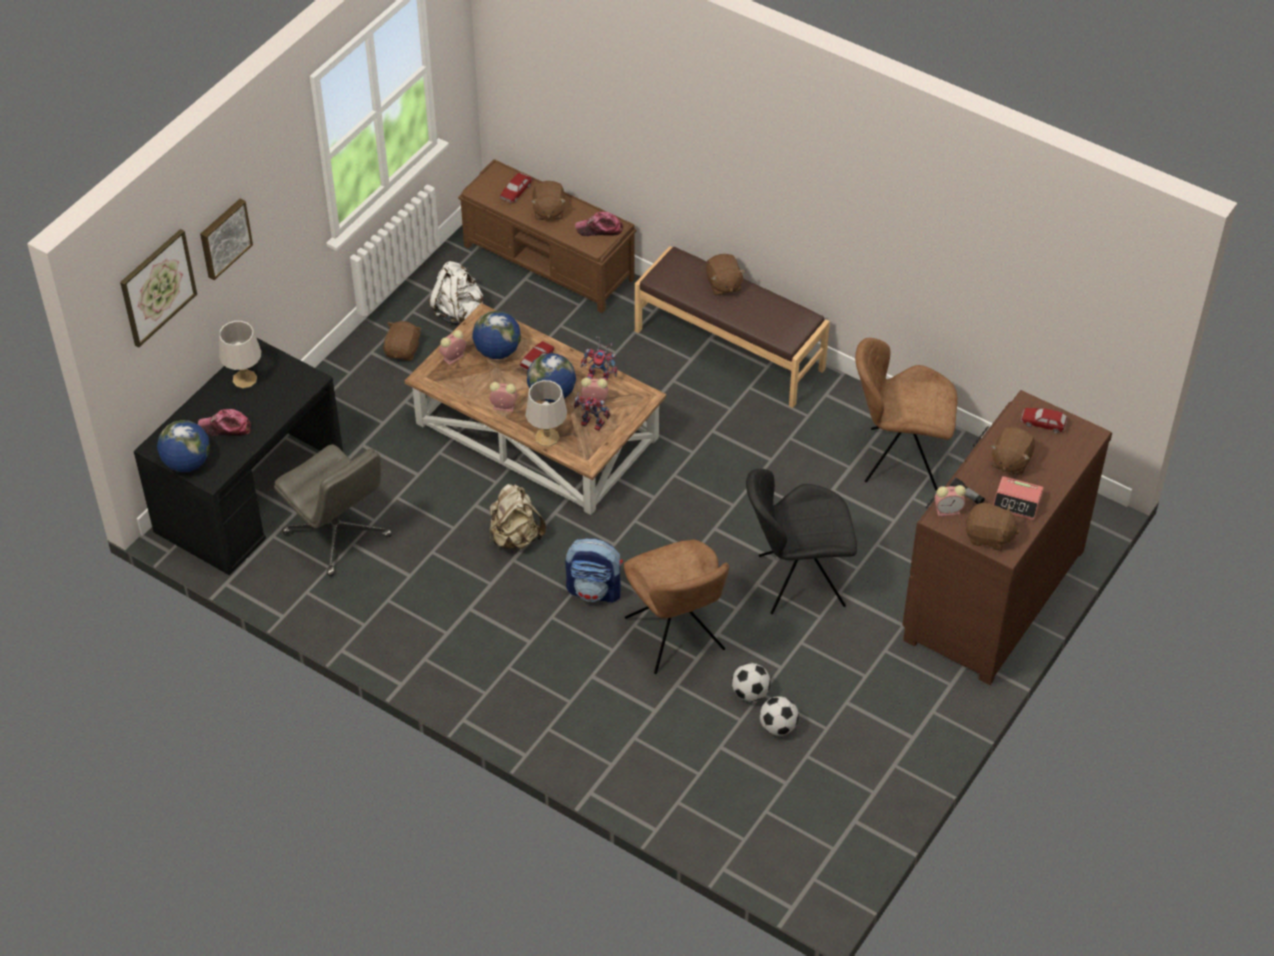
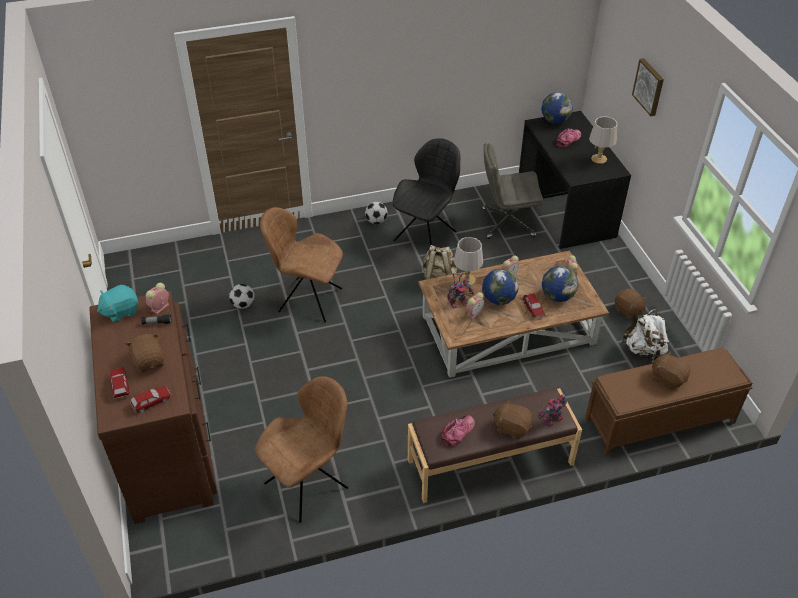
camera: 130 degrees right, 5 degrees down
(157, 287) = (621, 47): picture -> none
(515, 192) = (703, 373): toy car -> toy car (120, 386)
(595, 590) = (371, 288): backpack -> none
(599, 229) = (626, 393): cap -> cap (457, 432)
(600, 376) = (492, 328): toy robot -> toy robot (552, 421)
(778, 726) = (213, 302): football -> football (376, 221)
(797, 581) = (282, 368): black chair -> black chair (426, 235)
(989, 536) = (120, 311): brown plush toy -> turquoise plush toy
(1017, 503) = (121, 341): alarm clock -> none

